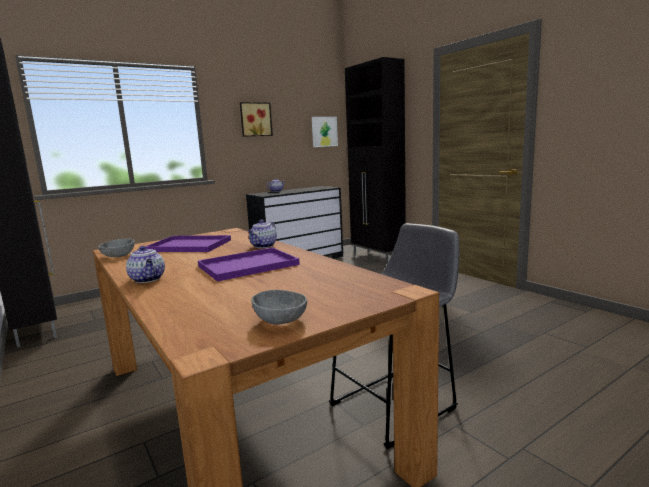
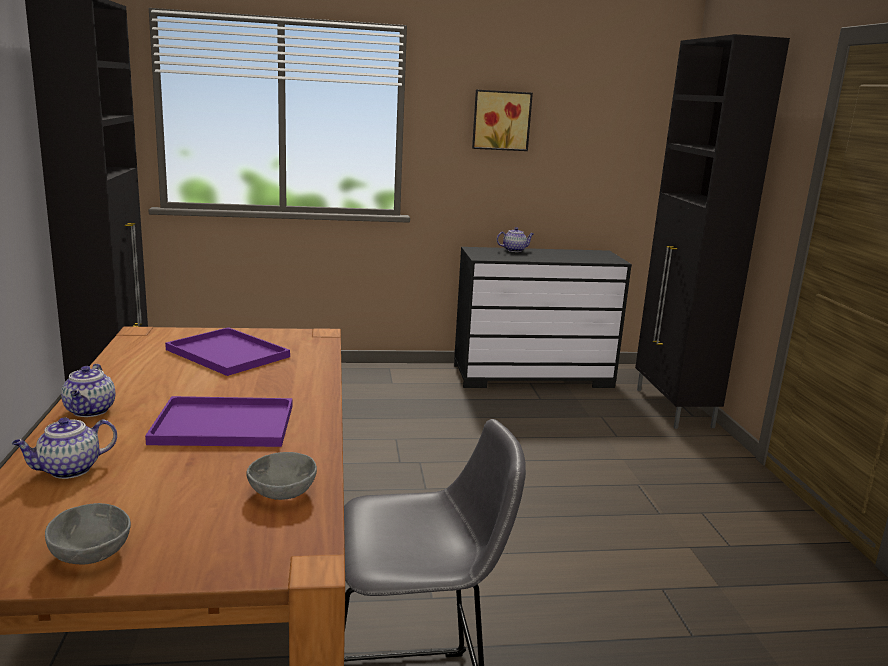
camera: 25 degrees right, 5 degrees up
(118, 256) = (129, 349): grey bowl -> grey bowl (282, 493)
(263, 246) = (304, 386): teapot -> teapot (68, 470)
(324, 131) = (636, 151): picture -> none

